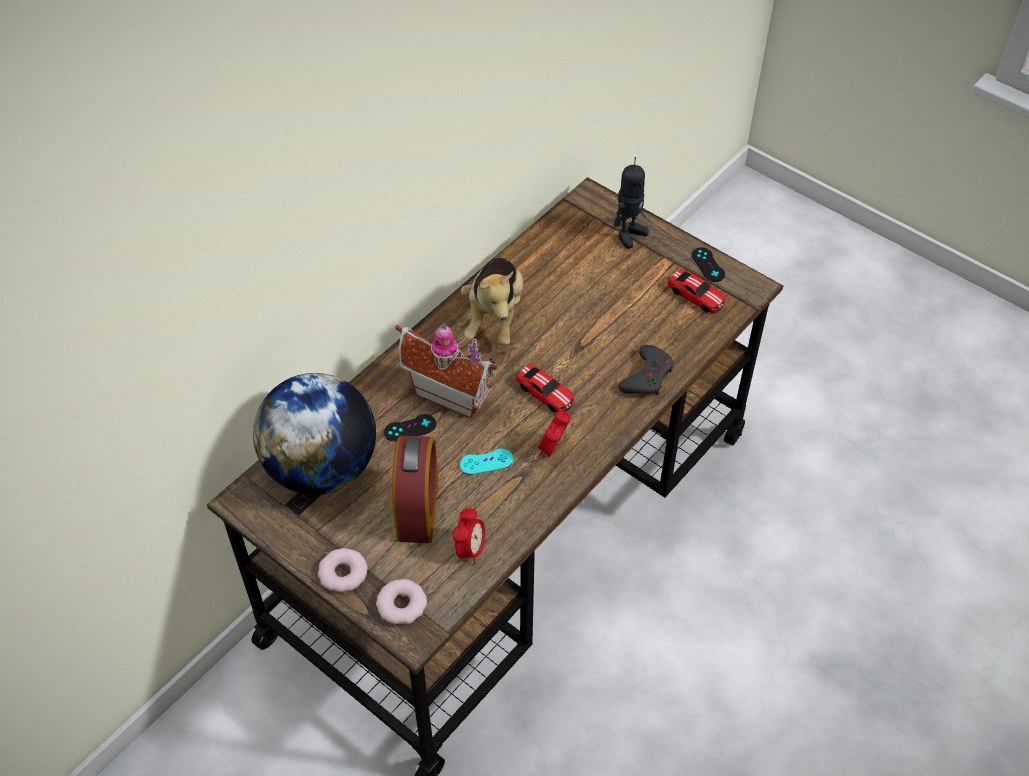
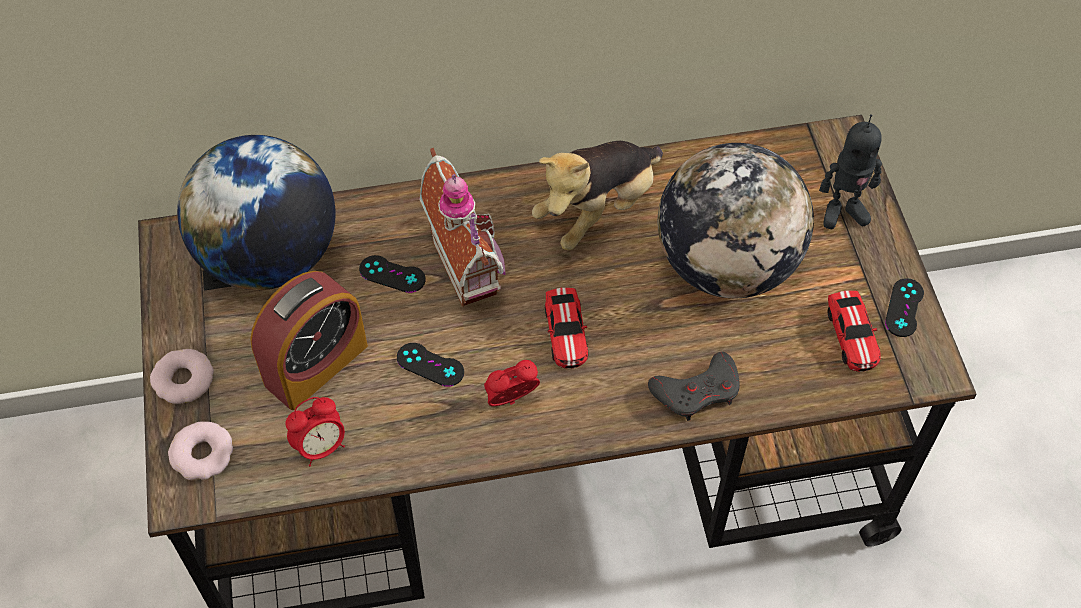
camera: 40 degrees right, 5 degrees up
(486, 462) = (430, 365): turquoise game controller -> black game controller
(596, 301) = (726, 265): none -> globe

